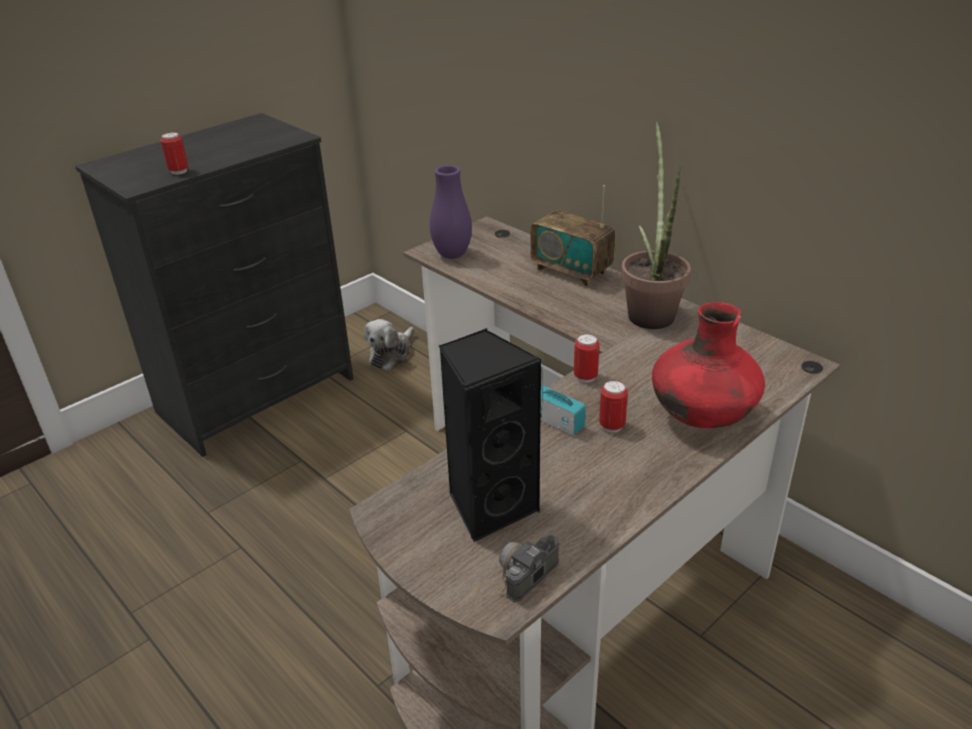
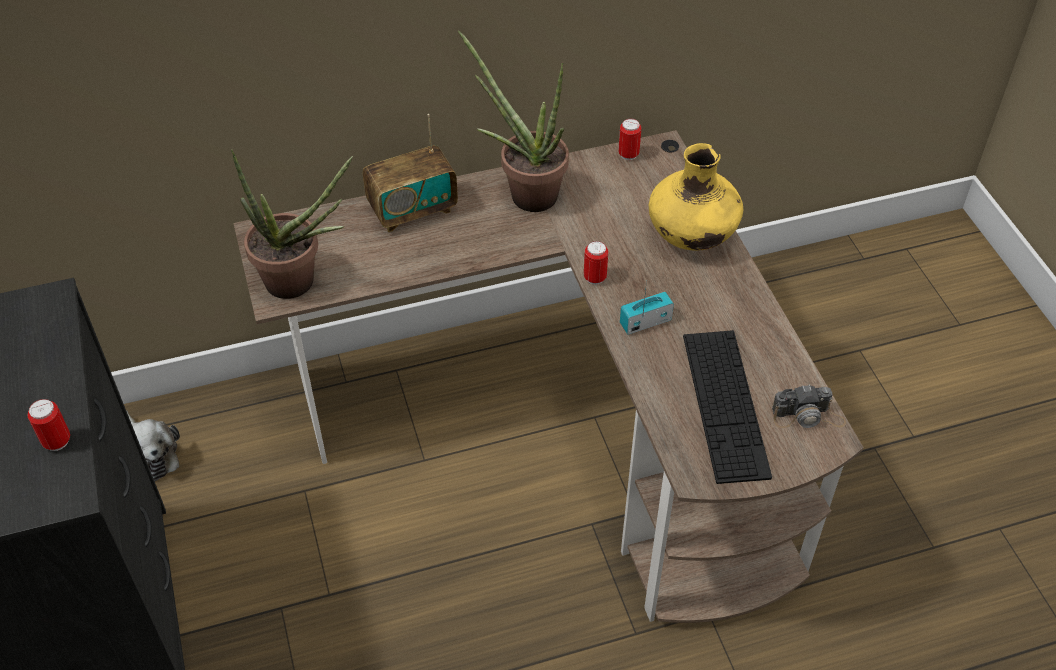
camera: 65 degrees left, 15 degrees up
(452, 255) = (300, 283): purple vase -> potted plant
(490, 506) = (725, 404): black speaker -> keyboard
(518, 576) = (808, 416): camera -> camera turned 75 degrees counterclockwise
(612, 426) = (671, 292): can -> can (628, 154)
(701, 417) = (692, 236): red vase -> yellow vase

